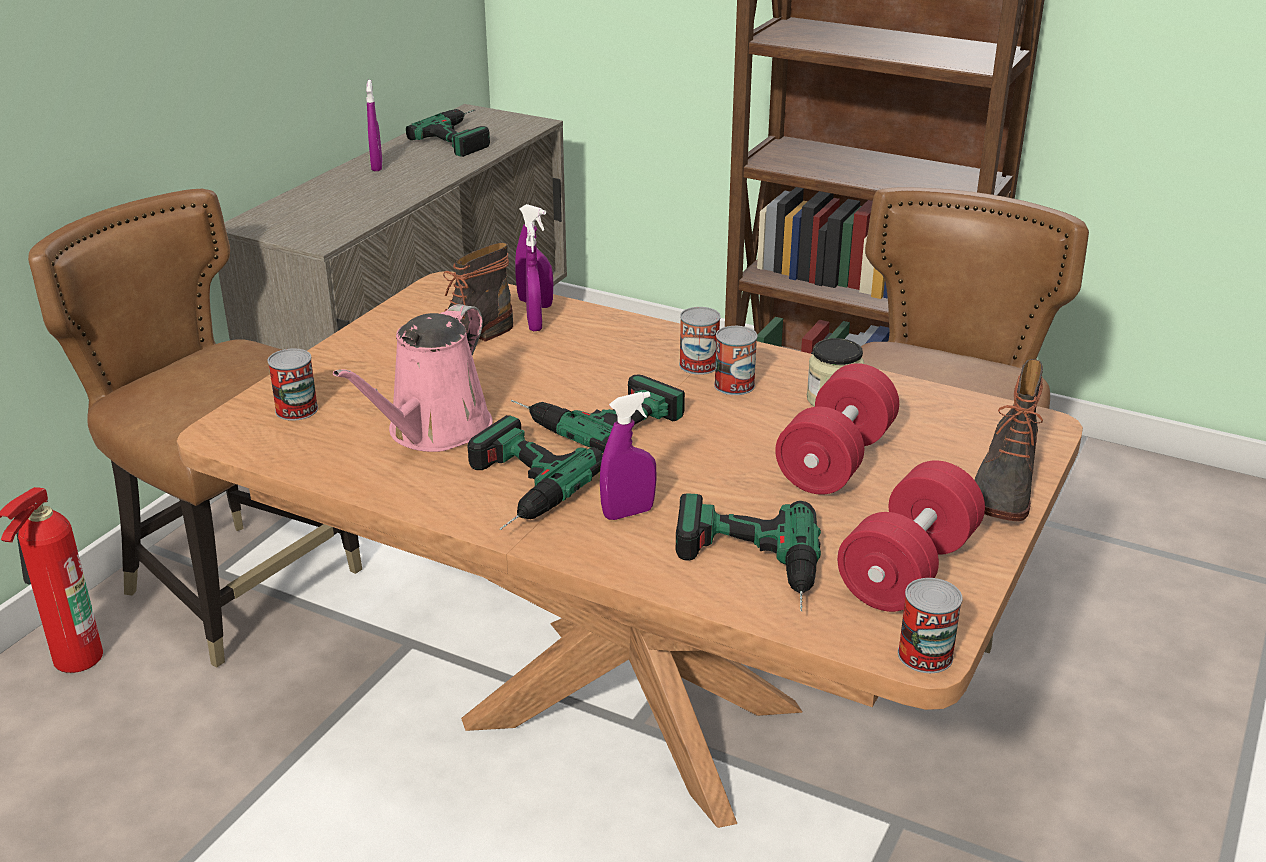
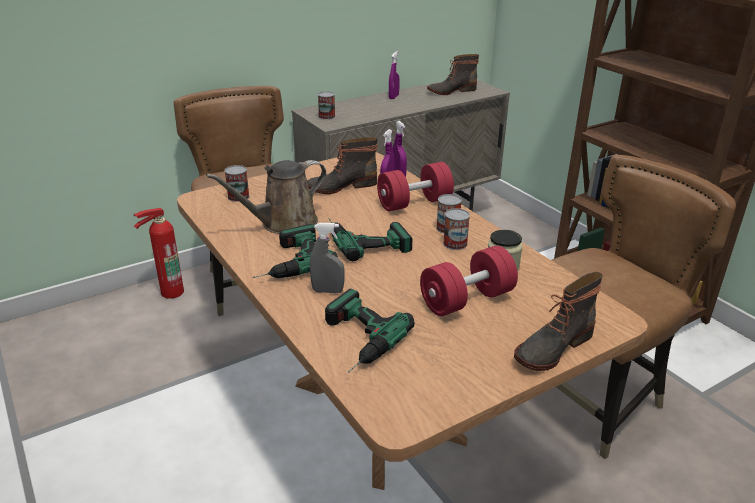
camera: 30 degrees right, 0 degrees up
(433, 431) = (284, 223): pink watering can -> brown watering can
(464, 136) = (451, 91): power drill -> boot
(628, 513) = (327, 291): purple spray bottle -> grey spray bottle
(908, 569) = (441, 373): red dumbbell -> red dumbbell (414, 203)
(925, 655) = (397, 425): can -> can (327, 116)

